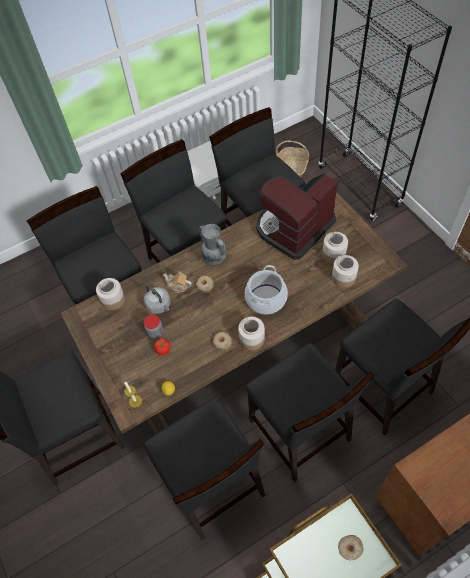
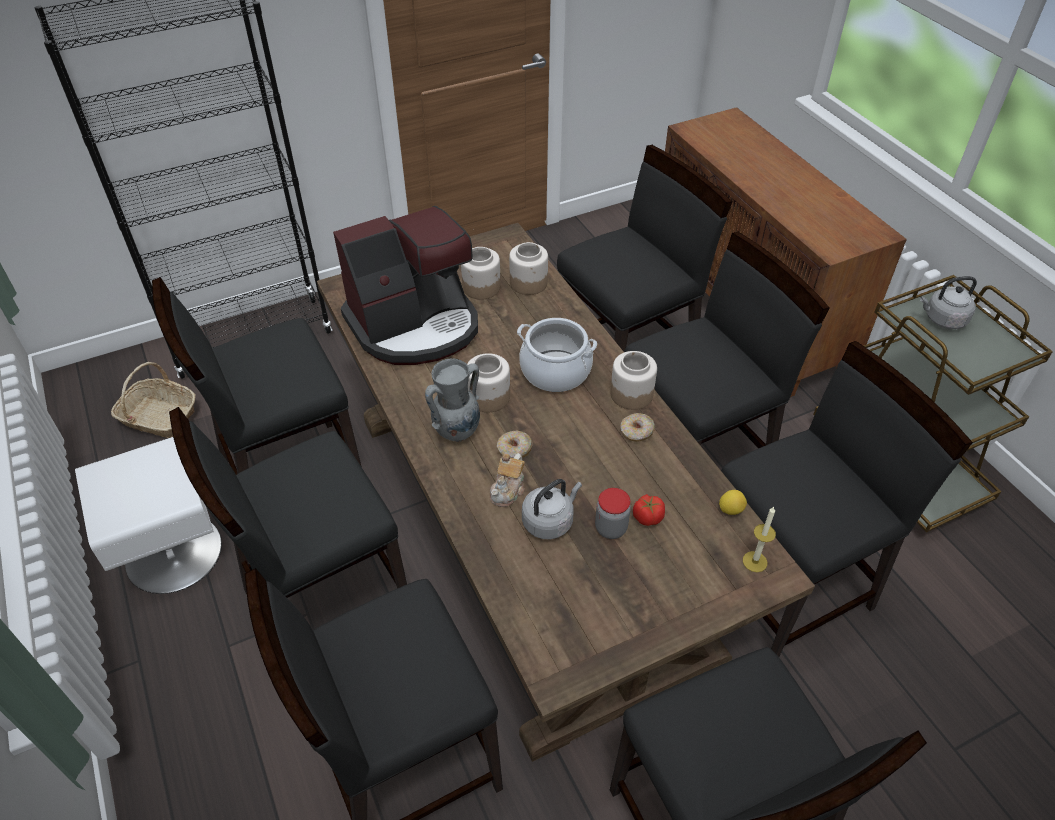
camera: 90 degrees left, 10 degrees down
(113, 300) = (524, 604): jar -> jar (488, 397)
(293, 228) = (415, 325): coffee machine -> coffee machine turned 75 degrees counterclockwise
(350, 548) = (942, 319): donut -> grey kettle

